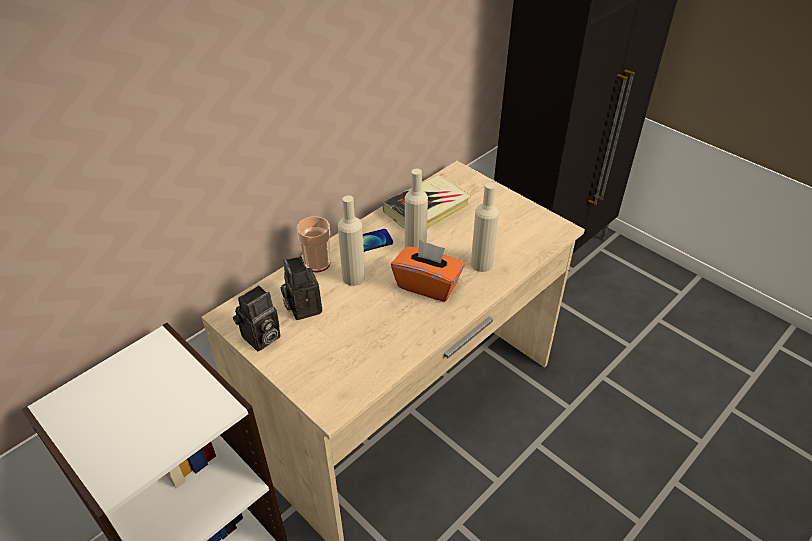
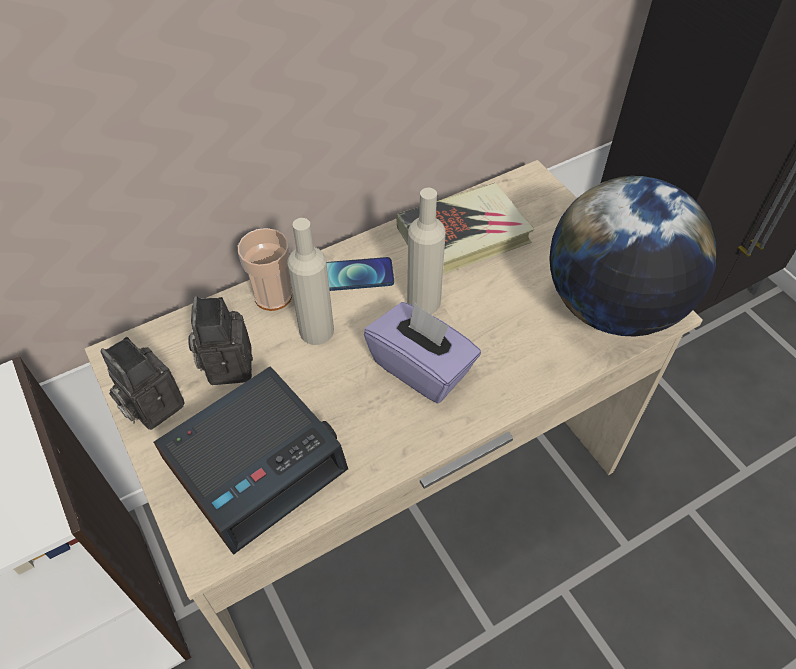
camera: 15 degrees right, 10 degrees up
(261, 339) = (150, 405): camera -> camera turned 75 degrees clockwise
(343, 356) = (255, 462): none -> alarm clock
(428, 285) = (421, 367): orange tissue box -> purple tissue box
(481, 264) = (516, 348): beige bottle -> none
(530, 232) = (612, 307): none -> globe

